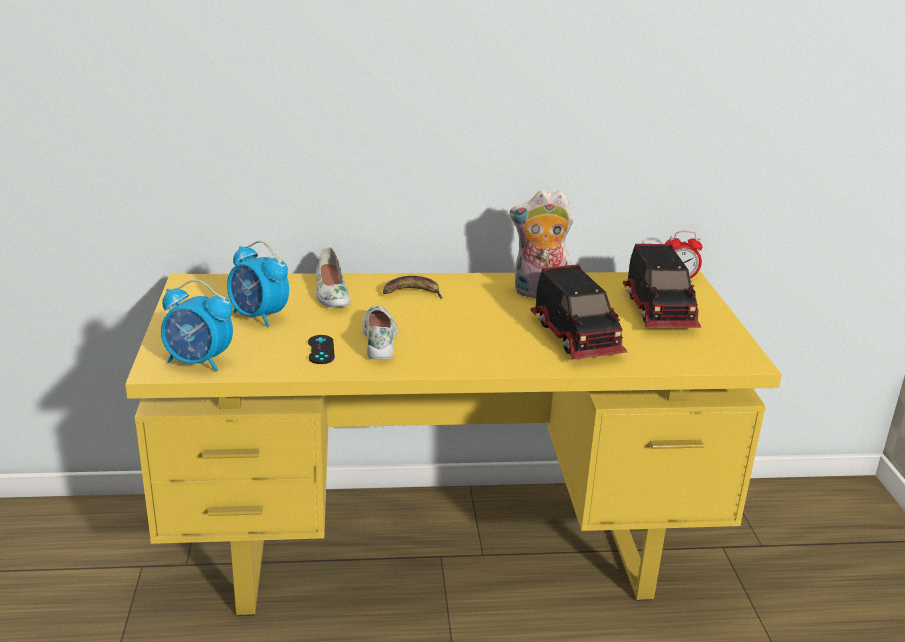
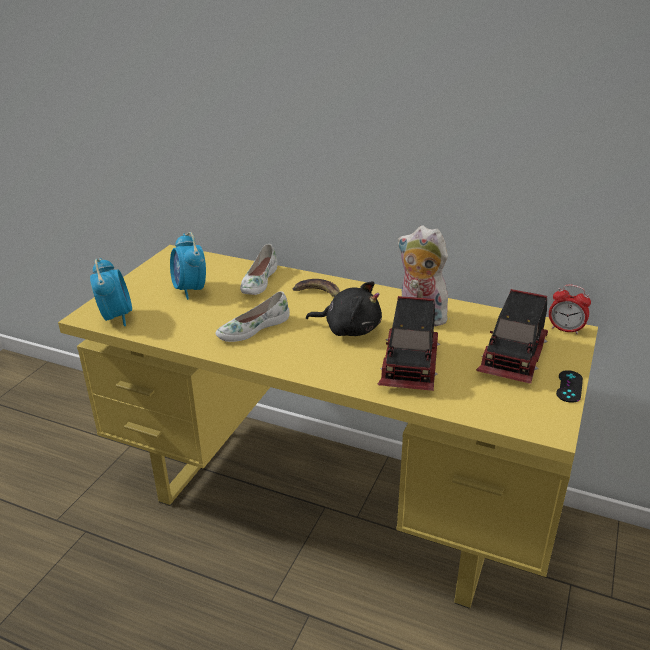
camera: 30 degrees right, 5 degrees up
(199, 362) = (116, 317): alarm clock -> alarm clock turned 150 degrees counterclockwise
(321, 350) = (203, 327): black game controller -> black game controller (569, 386)
(380, 339) = (253, 328): white shoe -> white shoe turned 150 degrees counterclockwise
(483, 319) = (349, 329): none -> black plush toy

